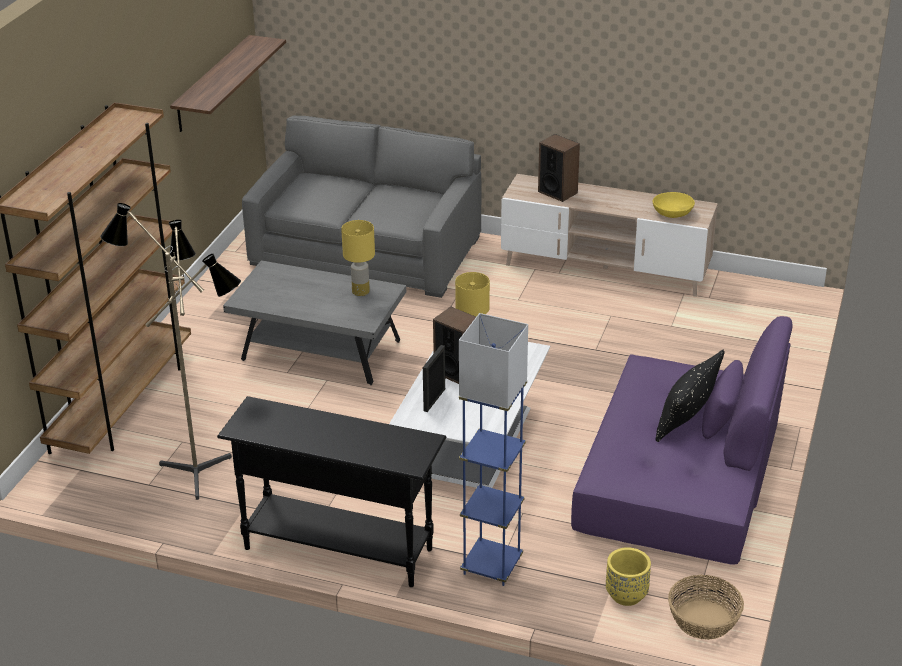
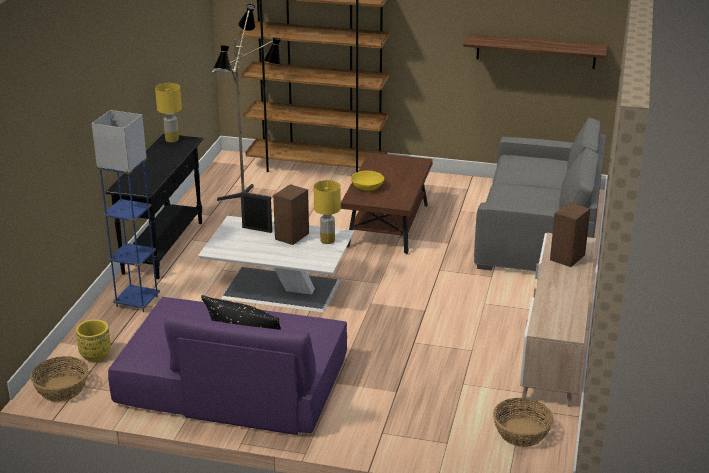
camera: 85 degrees right, 5 degrees down
(320, 351) = (387, 225): grey coffee table -> brown coffee table
(360, 291) = (396, 194): yellow table lamp -> yellow table lamp (172, 140)
(673, 213) = (551, 316): yellow bowl -> yellow bowl (367, 187)
(748, 301) = (521, 433): none -> basket

